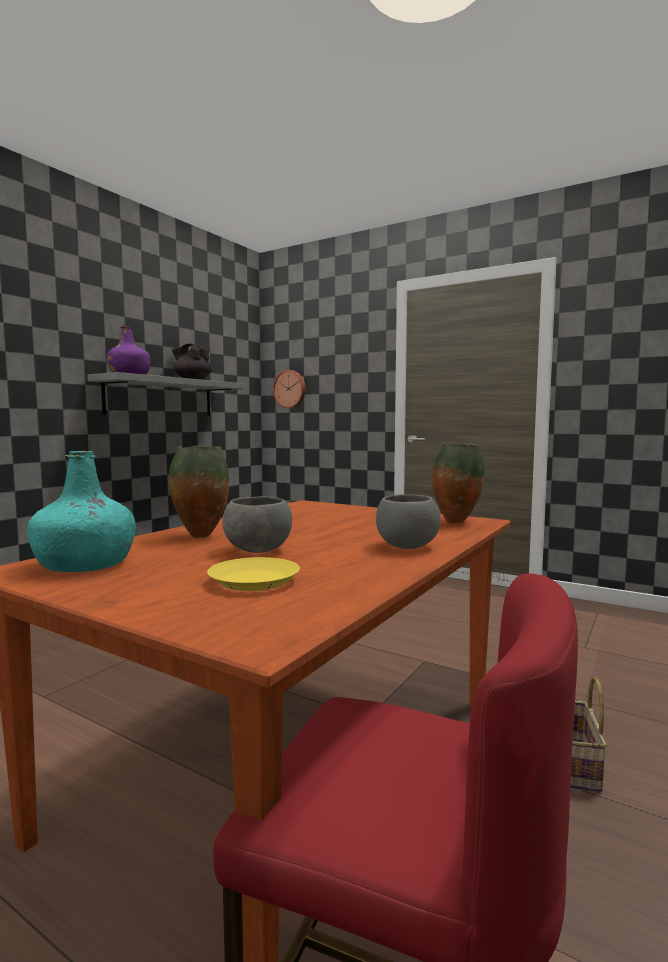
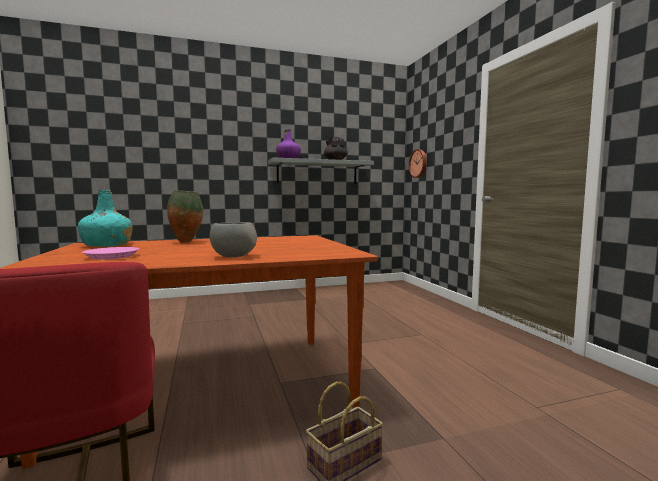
camera: 40 degrees right, 0 degrees up
(253, 581) = (112, 256): yellow plate -> pink plate
(259, 550) = (173, 249): grey bowl -> none
(455, 522) = (330, 252): vase -> none

